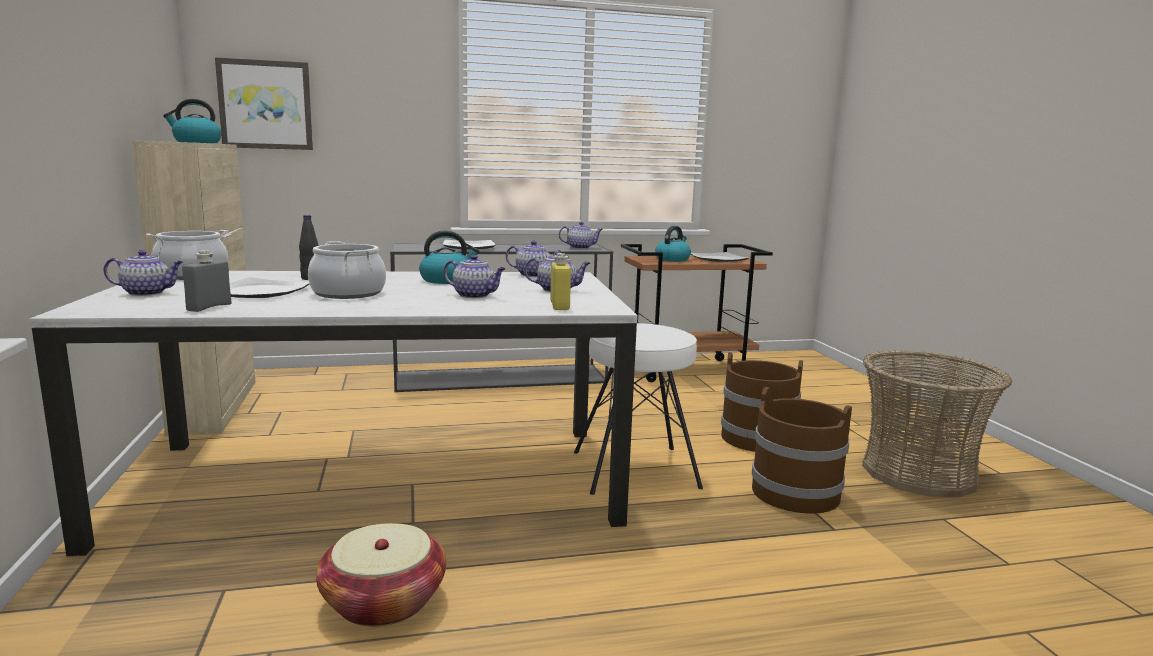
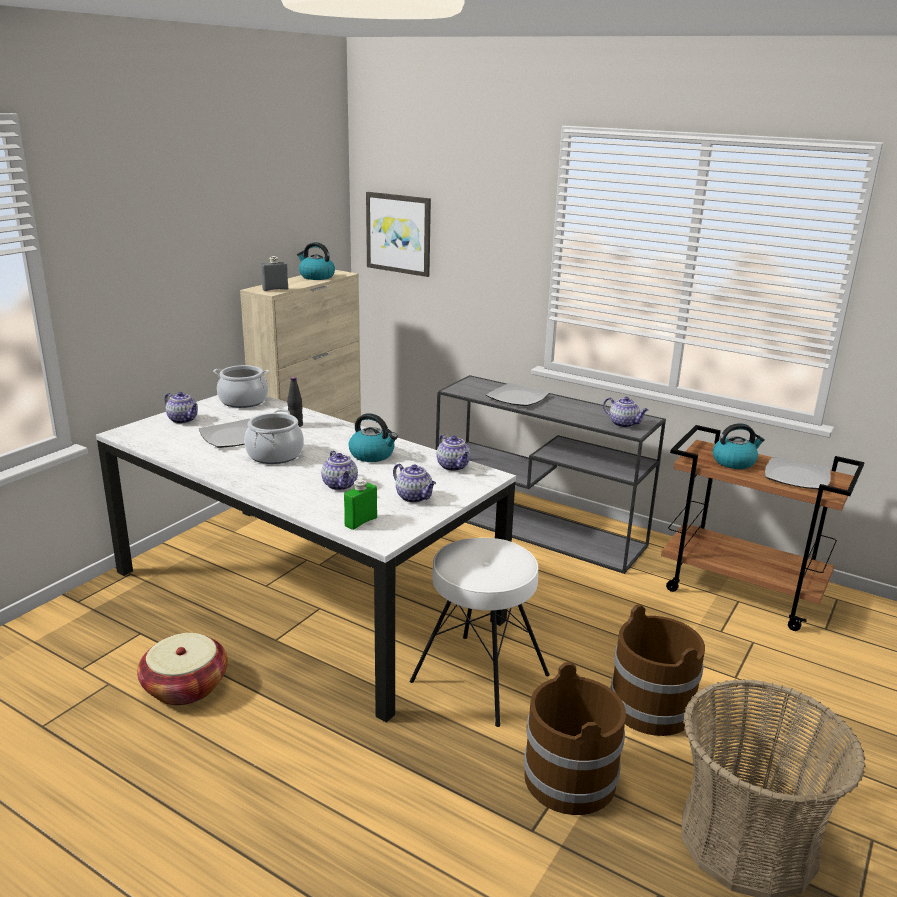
camera: 45 degrees right, 10 degrees up
(209, 307) = (178, 449): grey bottle -> grey bottle (275, 289)
(559, 306) = (361, 522): yellow bottle -> green bottle

